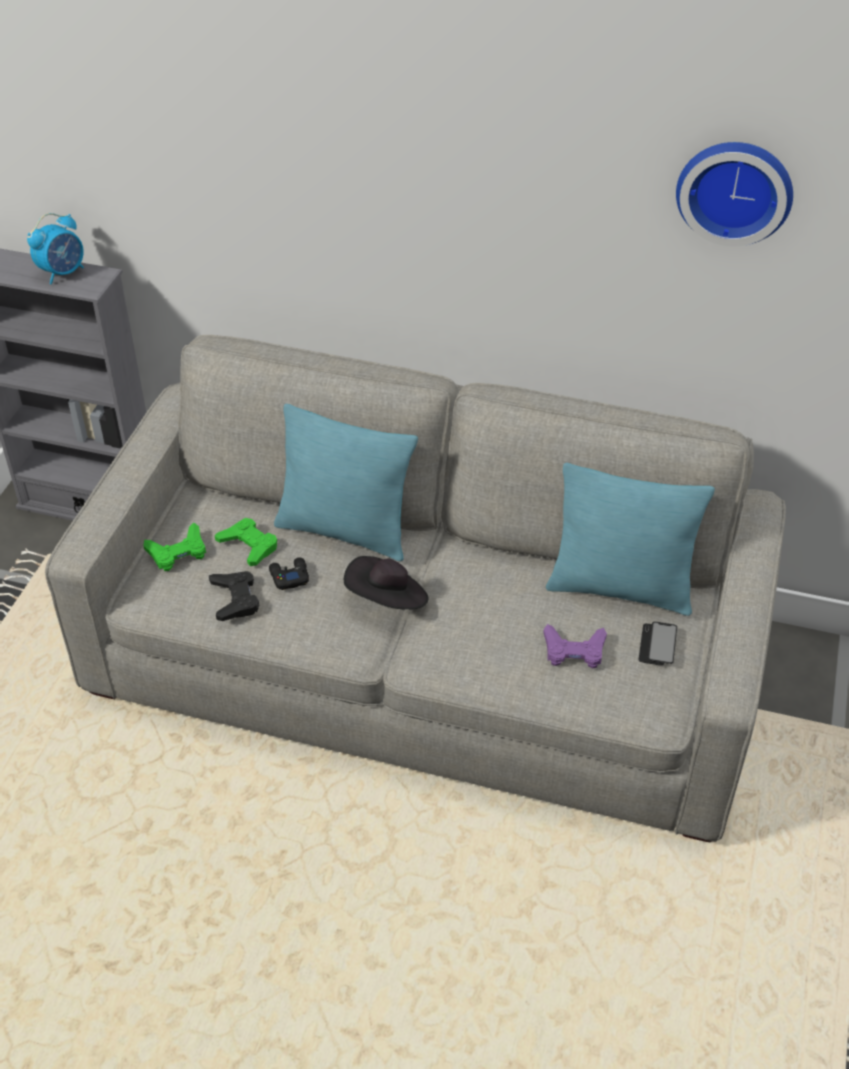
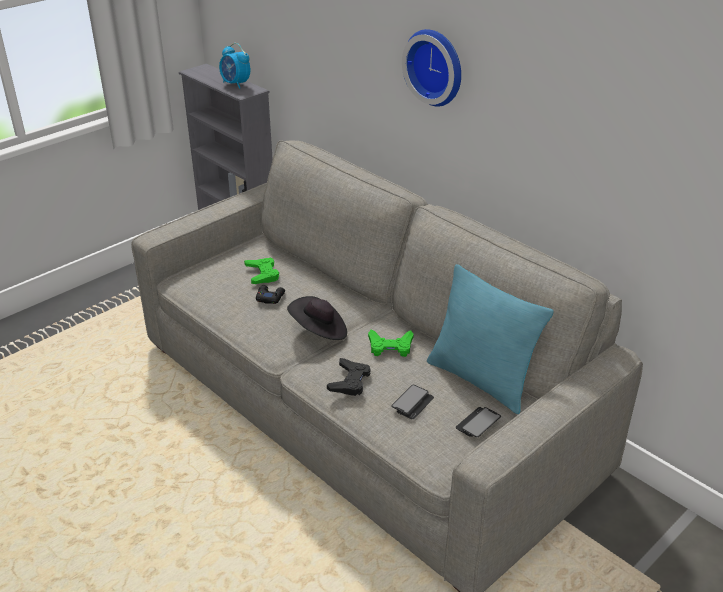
camera: 30 degrees right, 10 degrees down
(63, 272) = (235, 84): alarm clock -> alarm clock turned 60 degrees clockwise
(178, 552) = (221, 265): green game controller -> green game controller (390, 347)
(235, 599) = (228, 298): black game controller -> black game controller (350, 381)
(345, 531) = (326, 286): turquoise pillow -> none
(574, 651) = (412, 403): purple game controller -> phone
(735, 189) = (622, 74): wall clock -> wall clock (436, 66)

